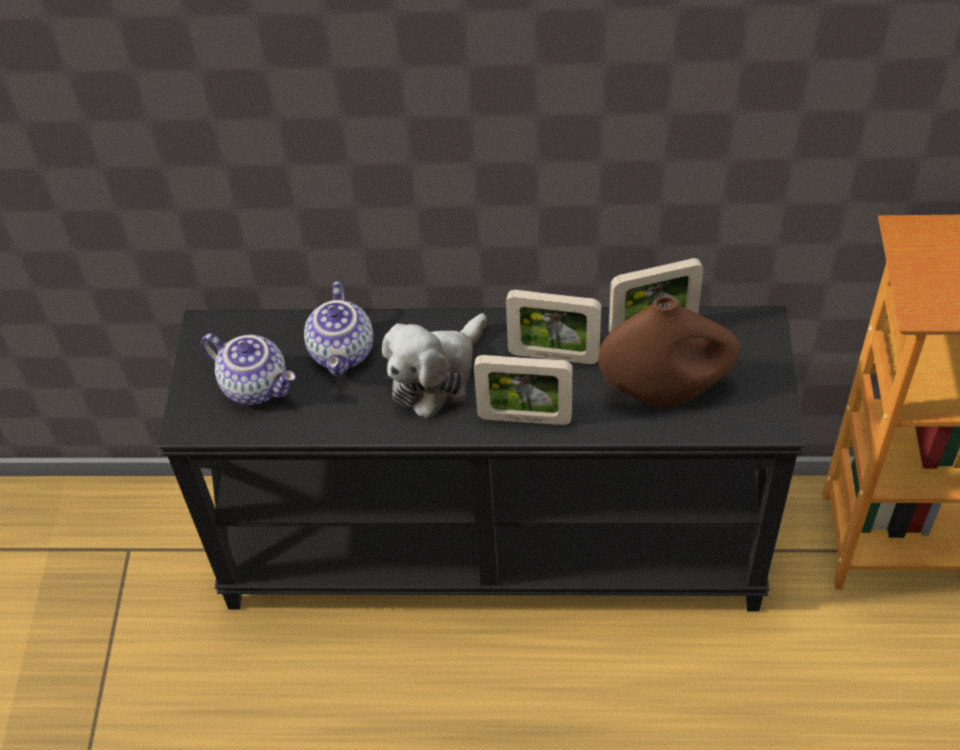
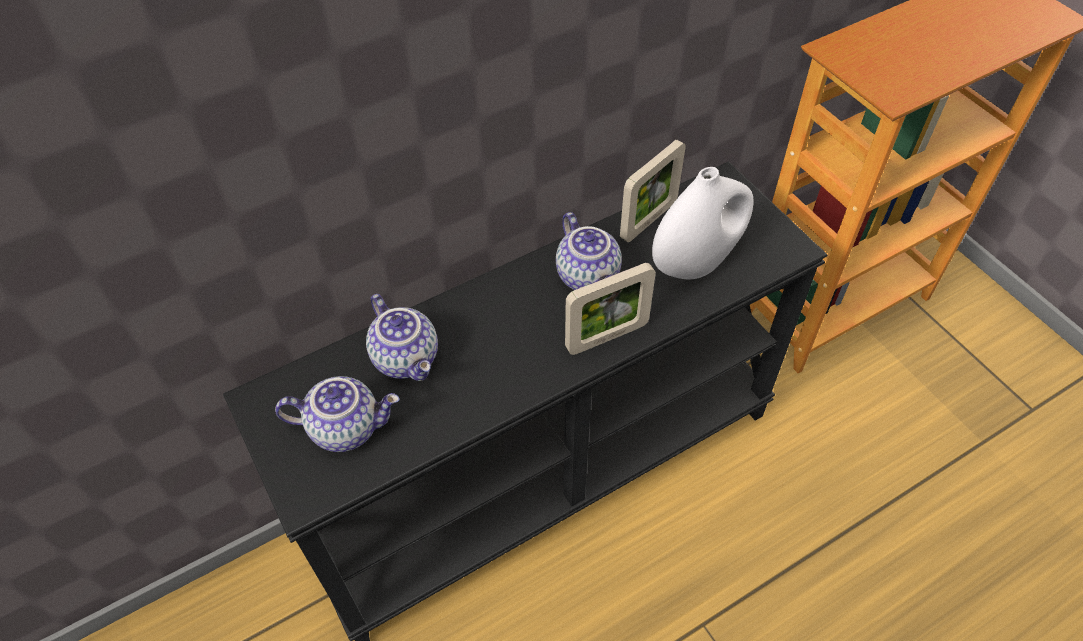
camera: 35 degrees left, 0 degrees up
(436, 375) = (505, 338): plush toy -> none
(553, 355) = (589, 276): picture frame -> teapot
(665, 389) = (696, 261): brown vase -> white vase

